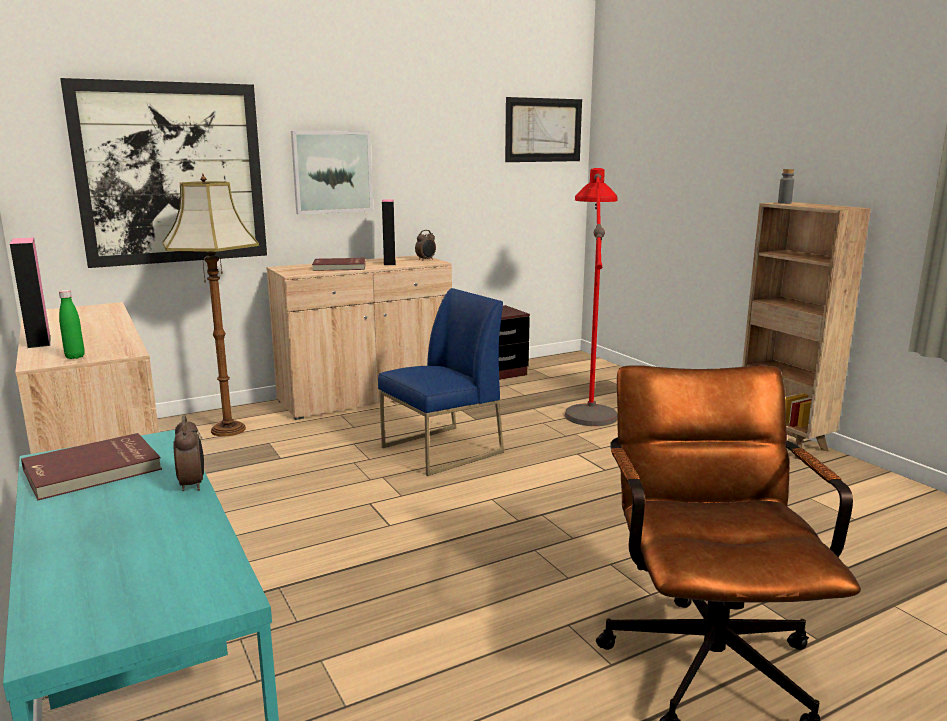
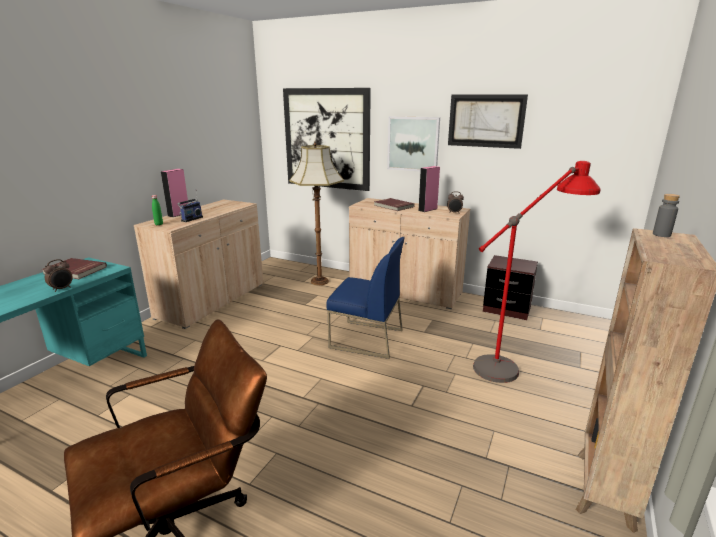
camera: 55 degrees right, 5 degrees up
(104, 338) = (191, 219): none -> radio
(543, 130) = (606, 119): picture -> picture (485, 121)

